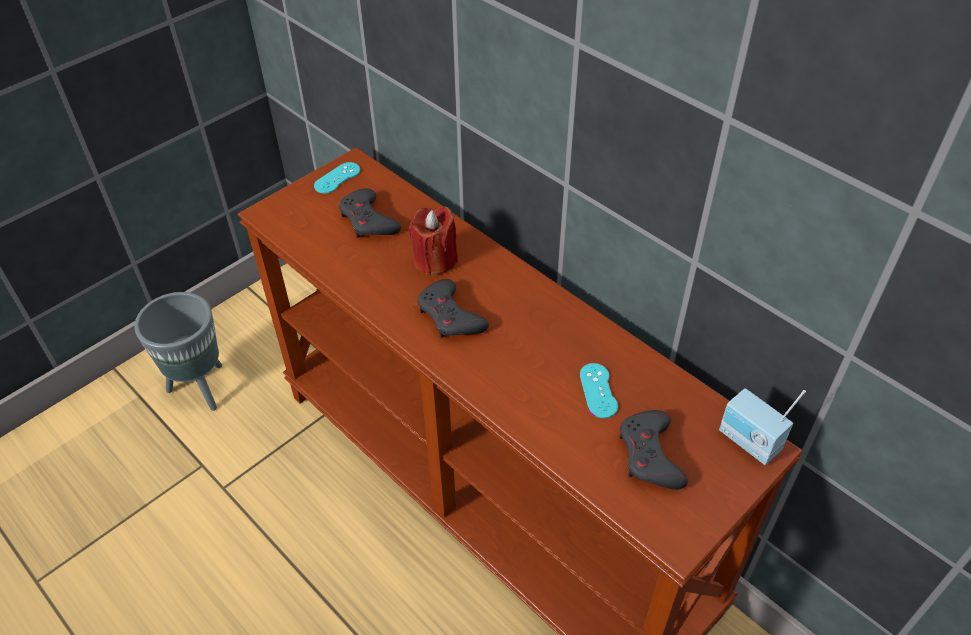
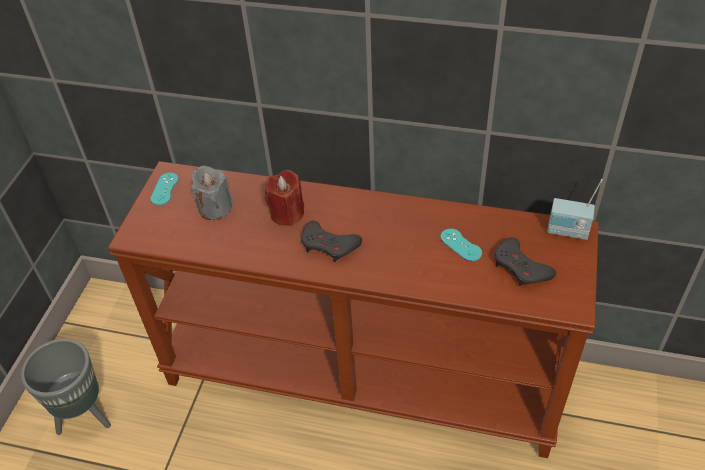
camera: 30 degrees left, 0 degrees up
(368, 220) = (215, 208): grey game controller -> grey candle

